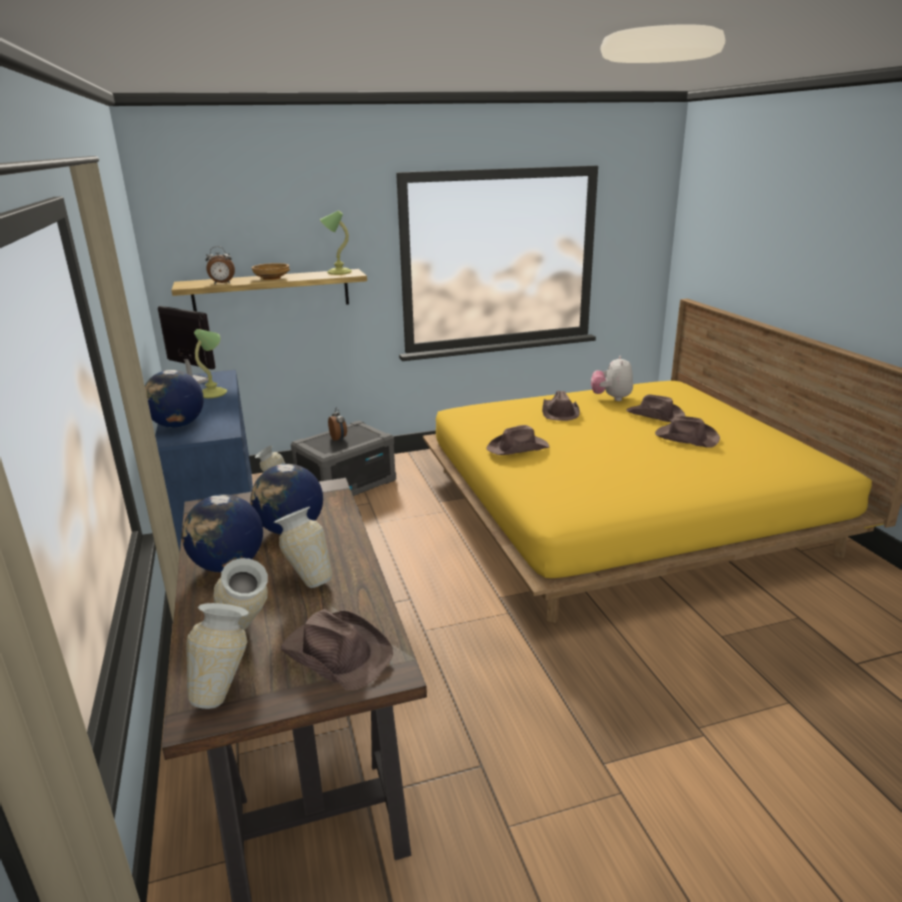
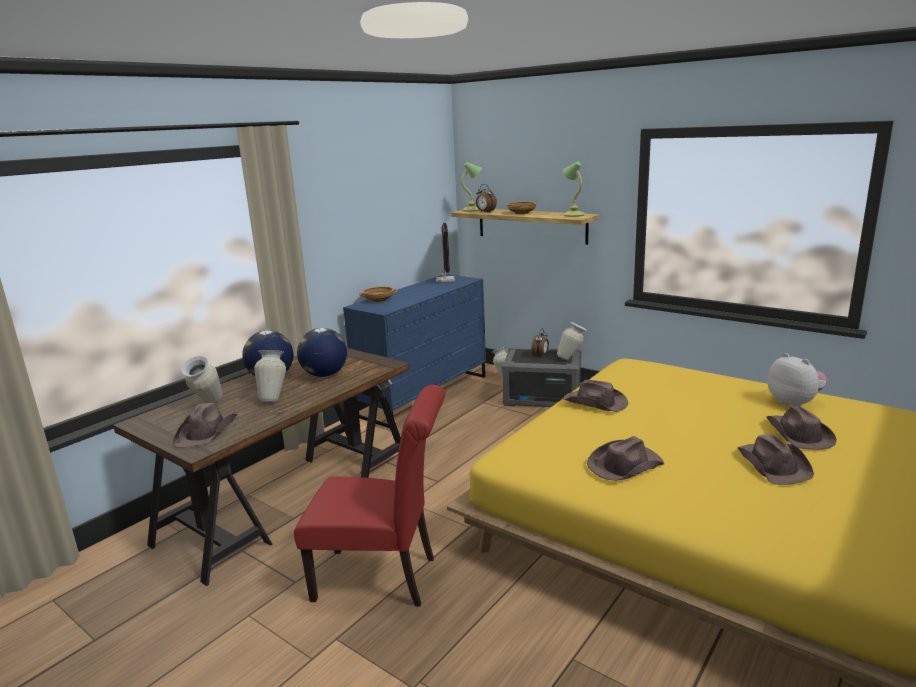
camera: 55 degrees right, 5 degrees down
(177, 425) = (378, 300): globe -> beige bowl
(214, 393) = (436, 289): table lamp -> table lamp (472, 210)
(226, 690) = (160, 420): vase -> vase (572, 358)
(536, 696) = (383, 578): none -> red chair
(559, 412) = (704, 393): brown hat -> brown hat (624, 465)
(611, 398) = (794, 403): plush toy -> plush toy turned 90 degrees clockwise

